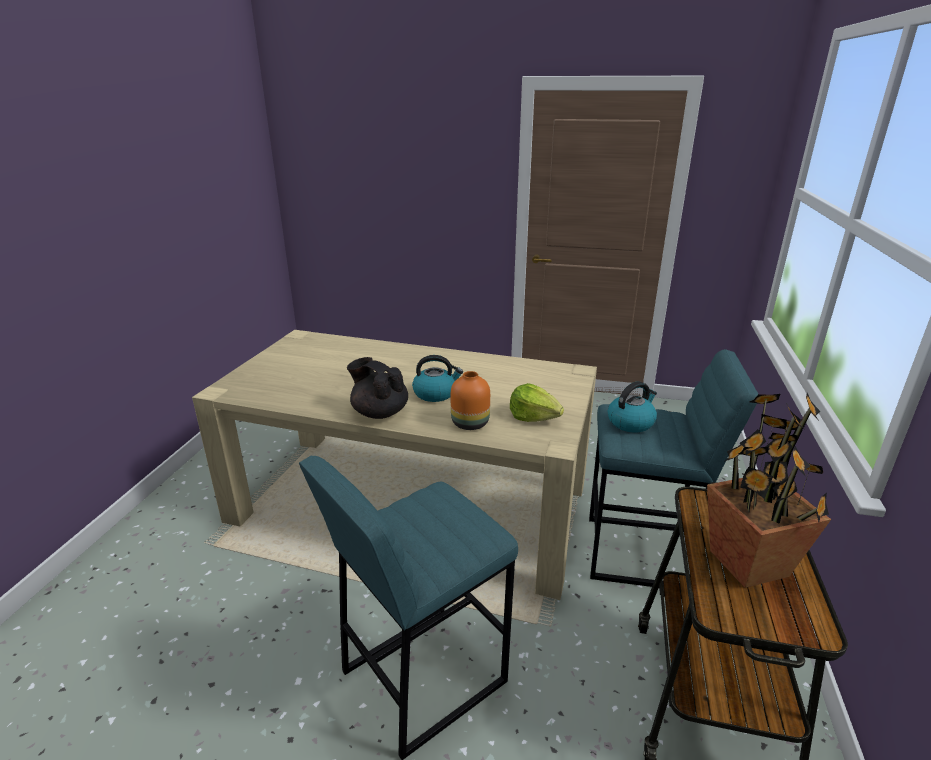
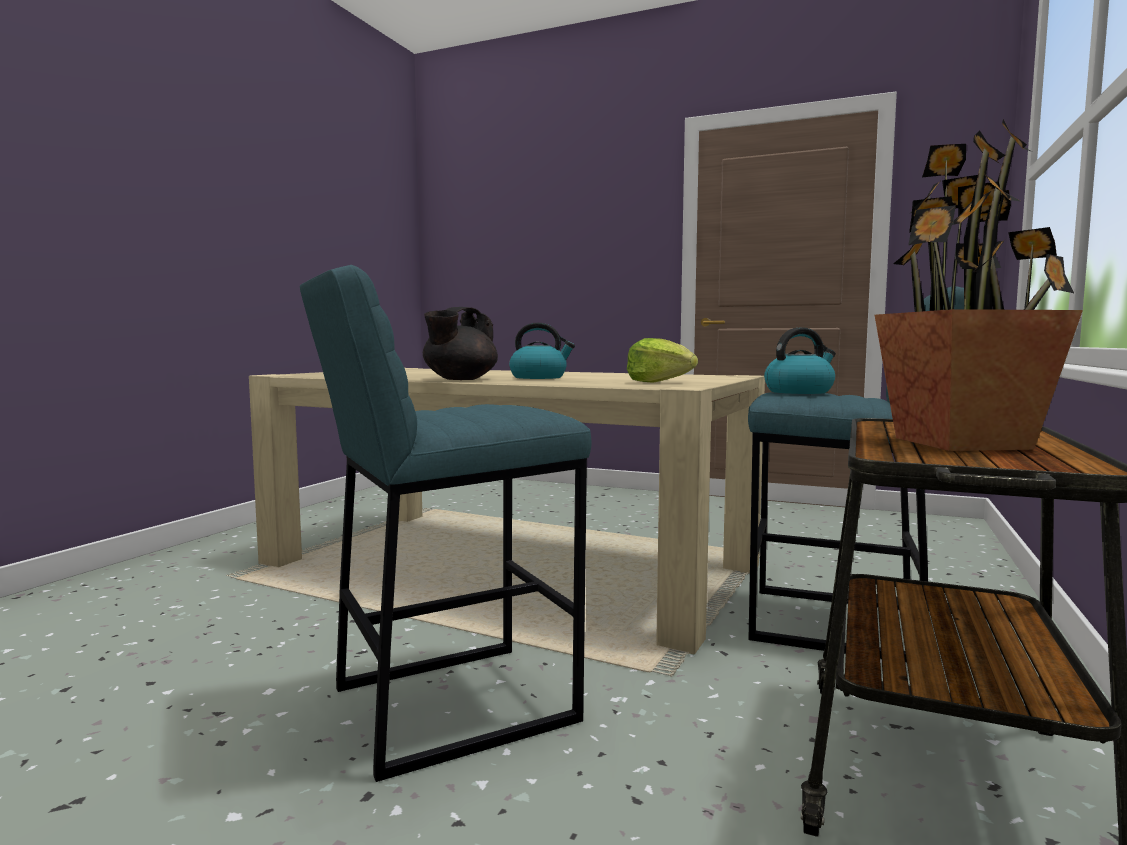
camera: 10 degrees right, 20 degrees down
(379, 412) = (459, 379): black teapot -> black teapot turned 105 degrees counterclockwise
(470, 423) = (571, 382): orange vase -> none

